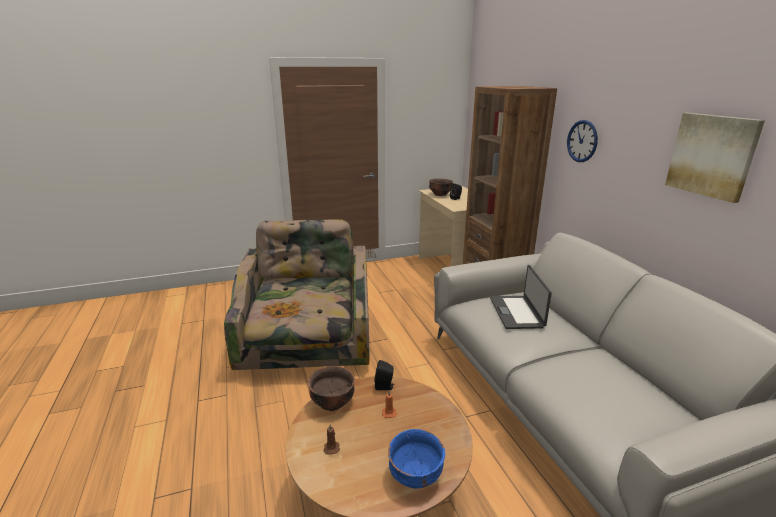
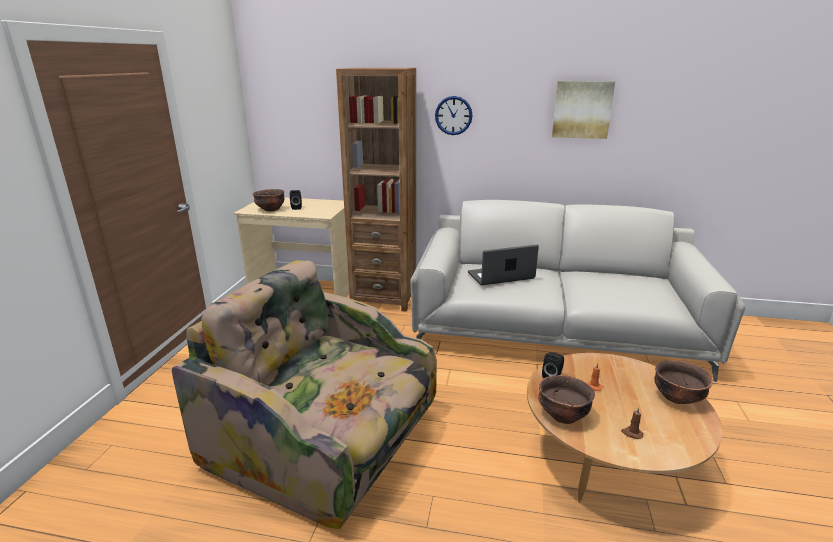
camera: 60 degrees left, 0 degrees up
(416, 476) = (677, 398): blue bowl -> brown bowl
(517, 312) = (501, 276): laptop -> laptop turned 135 degrees clockwise

